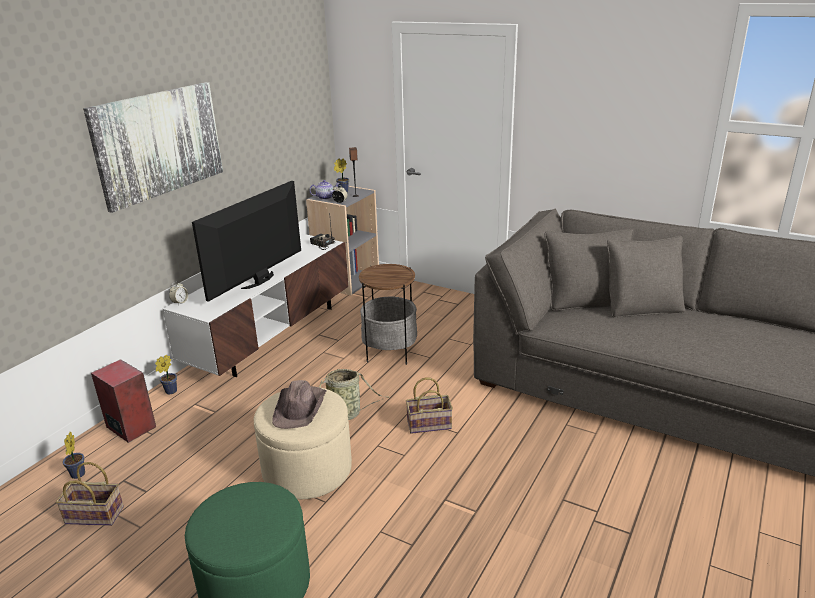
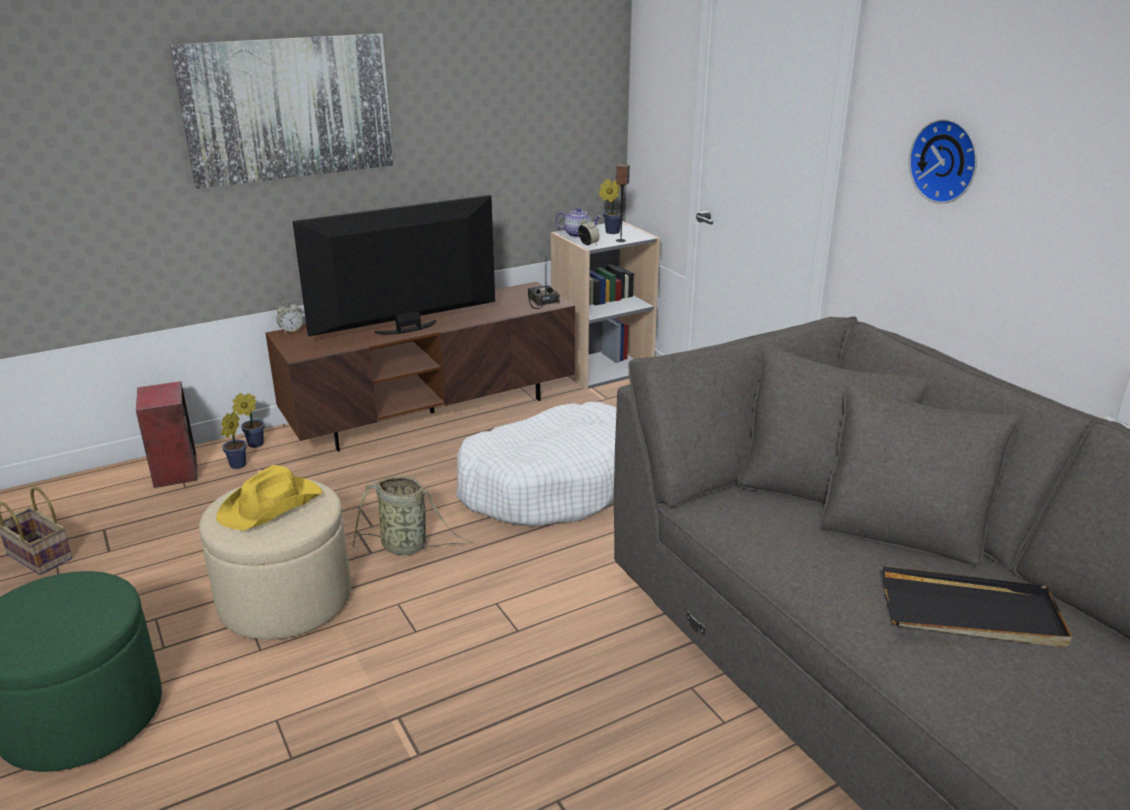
camera: 30 degrees right, 0 degrees up
(77, 475) = (73, 506): potted plant -> potted plant (236, 466)
(270, 335) = (432, 412): white tv stand -> brown tv stand
(300, 408) = (272, 506): brown hat -> yellow hat
(390, 352) = (551, 484): side table -> white dog bed
(430, 424) = (495, 602): basket -> none
(583, 118) = (946, 161): none -> wall clock
(707, 331) = (971, 613): none -> black tray

